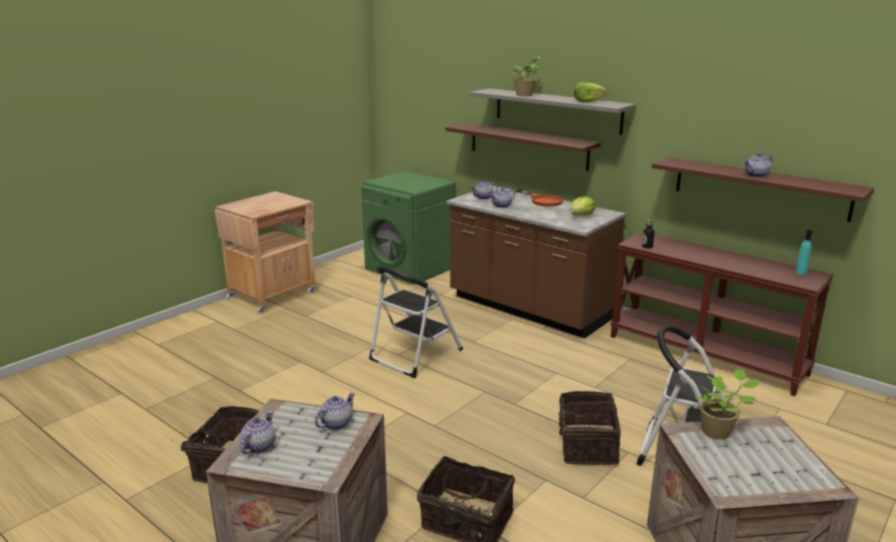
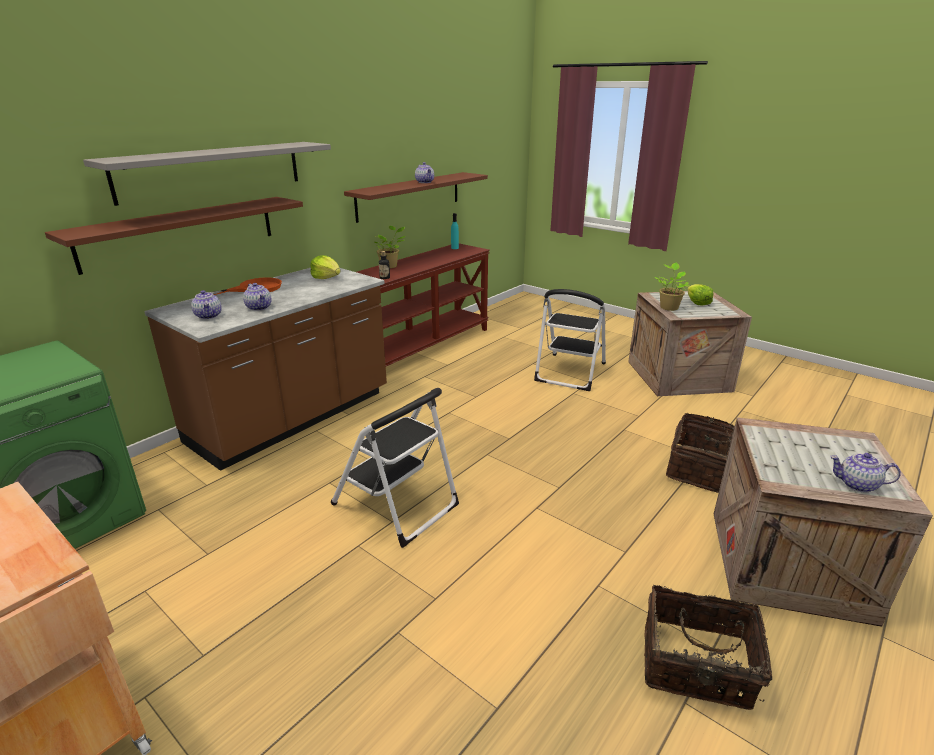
camera: 90 degrees left, 5 degrees up
(336, 423) = (774, 441): teapot -> none
(525, 95) = (193, 153): potted plant -> potted plant (390, 266)
(586, 445) = (570, 409): basket -> none
(587, 101) = (274, 146): lettuce -> lettuce (697, 303)

